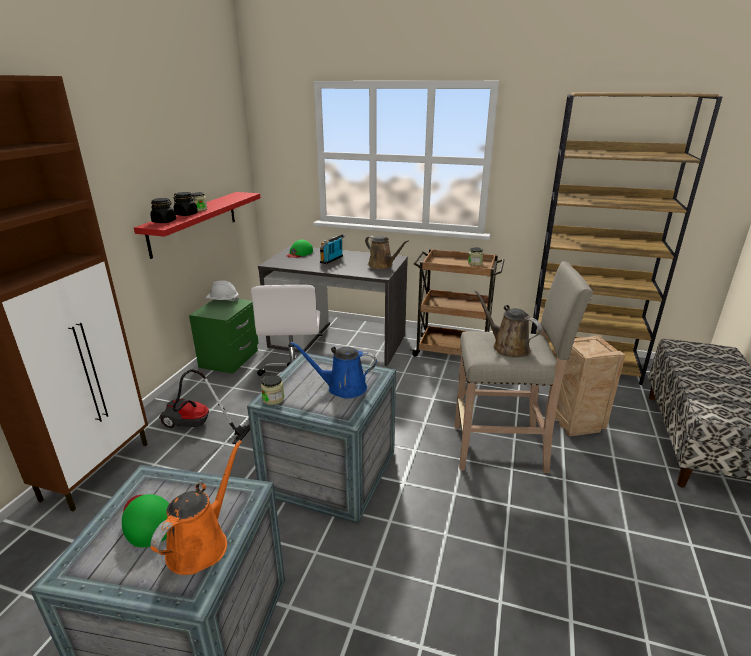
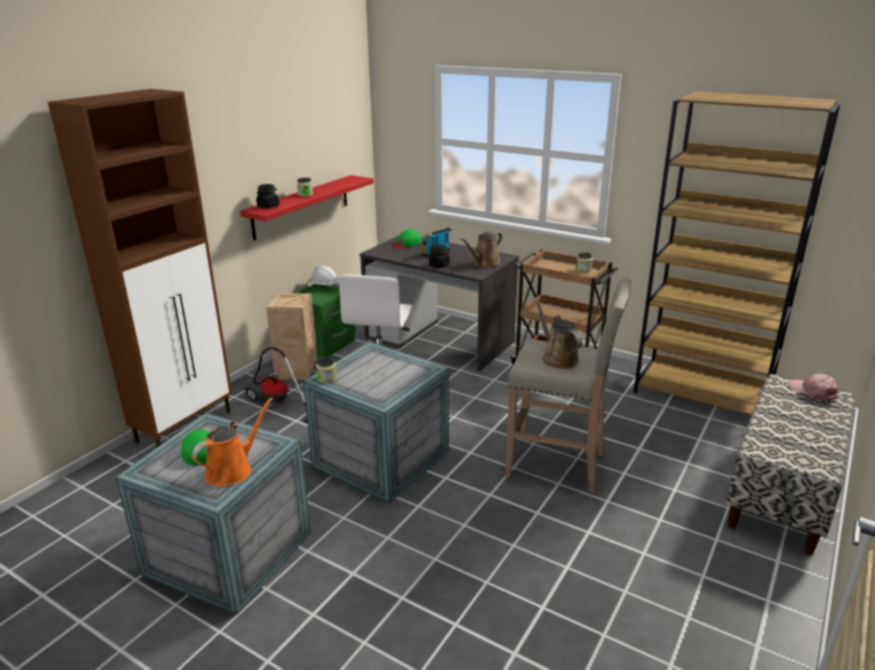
camera: 15 degrees right, 0 degrees up
(186, 214) = (291, 199): black jar -> black jar (439, 265)
(342, 388) = (391, 377): blue watering can -> none
(382, 265) = (485, 264): brown watering can -> brown watering can turned 75 degrees clockwise
(576, 424) = (653, 455): crate -> crate (297, 372)
(706, 350) = (813, 391): none -> pink cap

